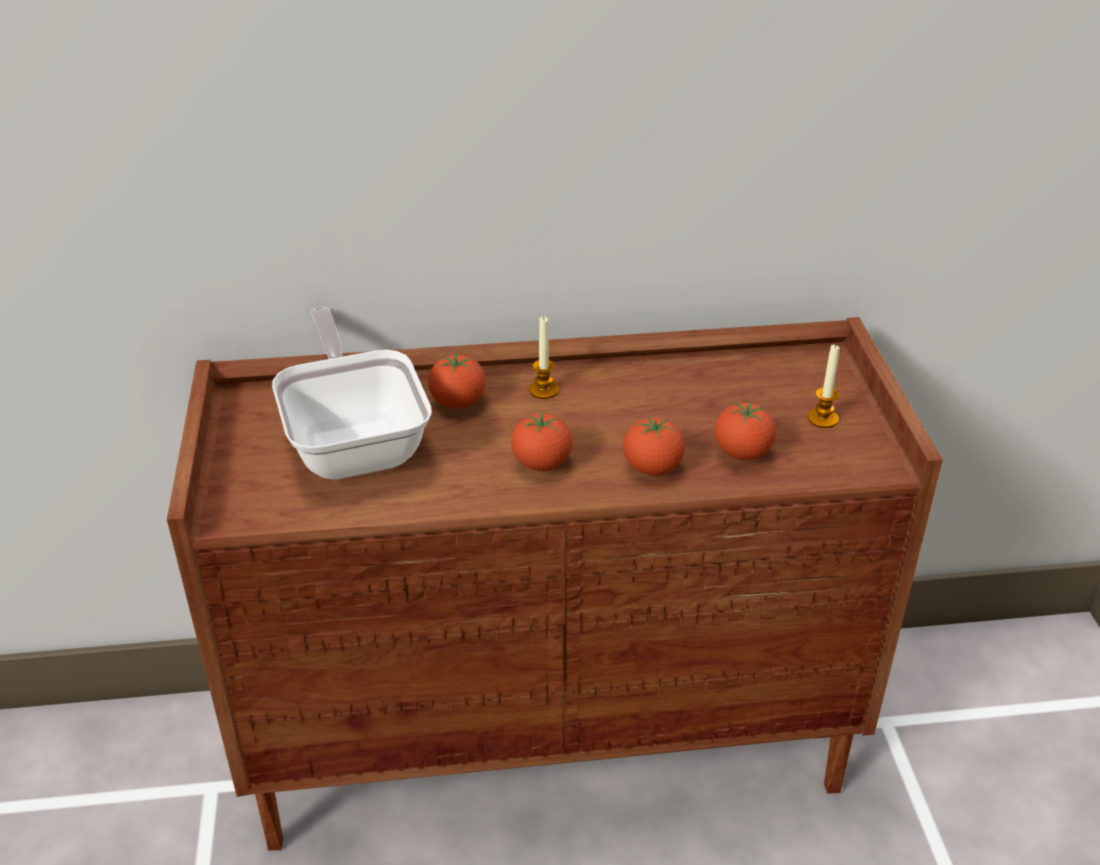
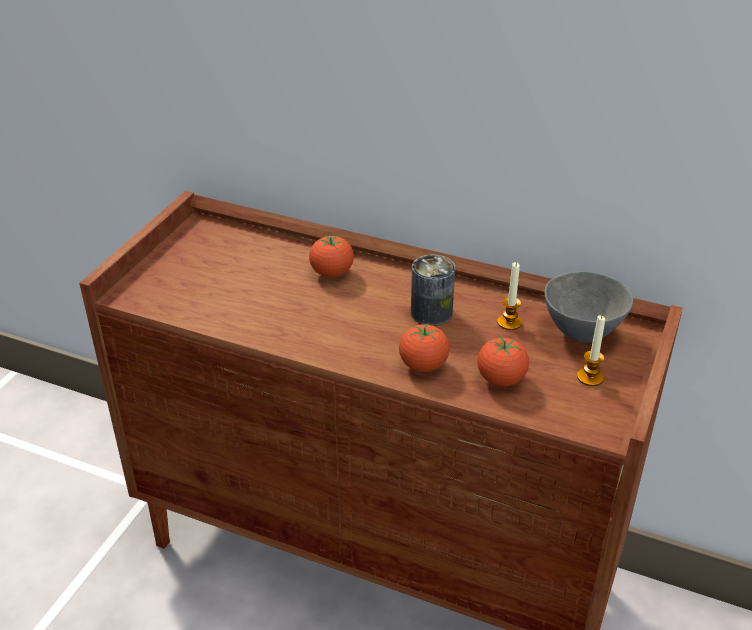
camera: 30 degrees right, 0 degrees up
(355, 442) = (243, 276): frying pan -> none
(541, 464) = (349, 334): tomato -> none
(543, 390) = (397, 284): candle -> candle (509, 322)
(608, 408) = (431, 312): none -> can
(776, 378) = (581, 333): none -> grey bowl

